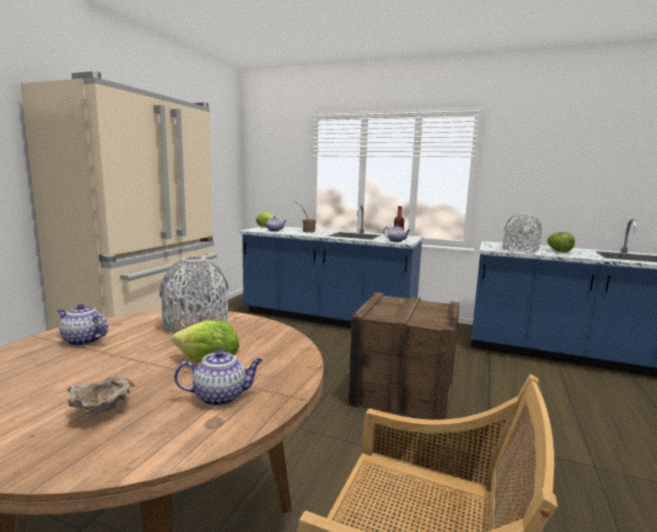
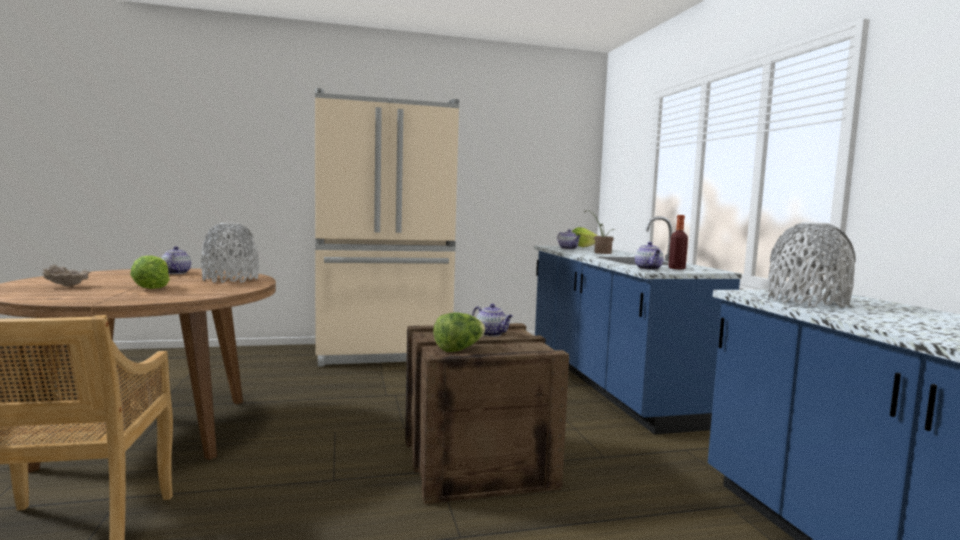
camera: 55 degrees right, 5 degrees down
(221, 396) = (93, 295): teapot -> teapot (492, 334)
(558, 251) = (901, 317): lettuce -> lettuce (459, 349)

